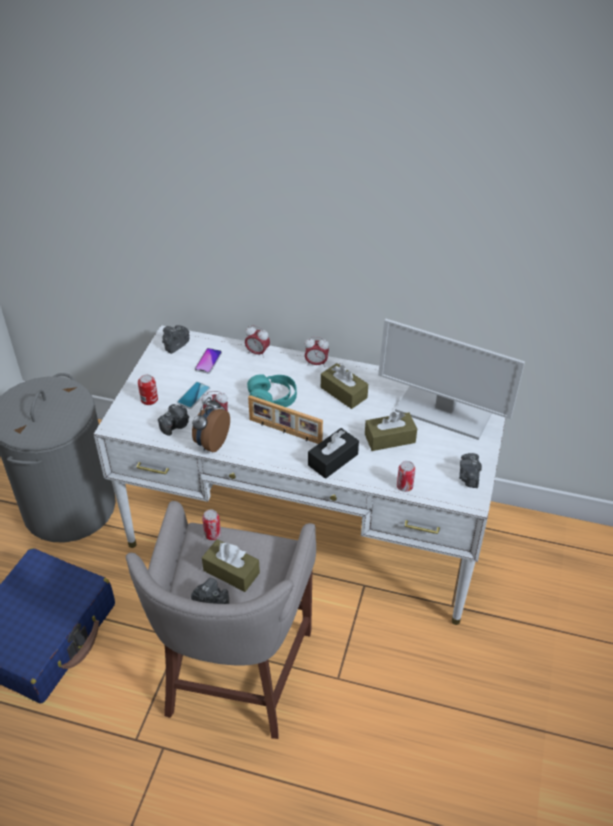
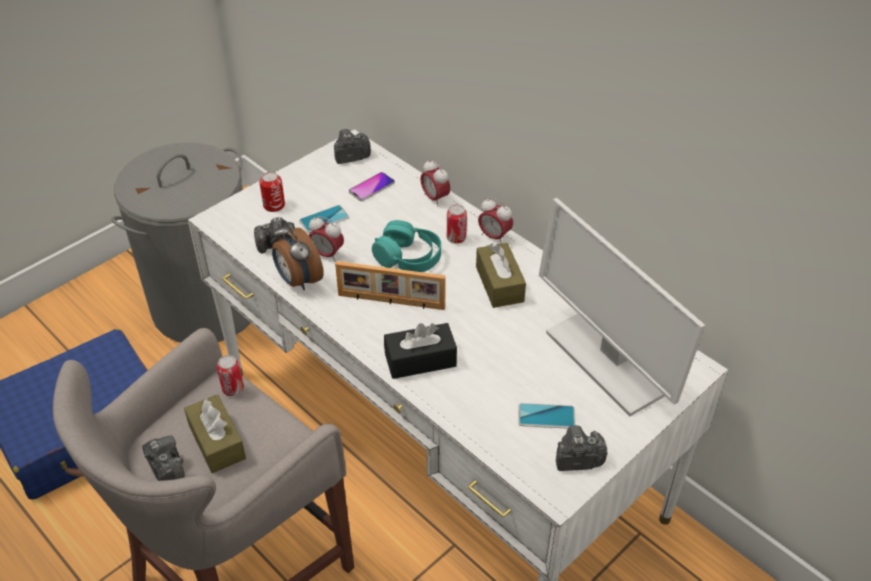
camera: 30 degrees right, 0 degrees up
(211, 443) = (298, 280): alarm clock -> alarm clock turned 90 degrees counterclockwise
(285, 432) = (391, 302): picture frame -> picture frame turned 45 degrees counterclockwise
(390, 438) = (512, 364): brown tissue box -> none
(404, 486) = (482, 433): can -> can (456, 238)
(433, 460) = (546, 416): none -> phone
(469, 477) = (577, 460): camera -> camera turned 45 degrees clockwise

